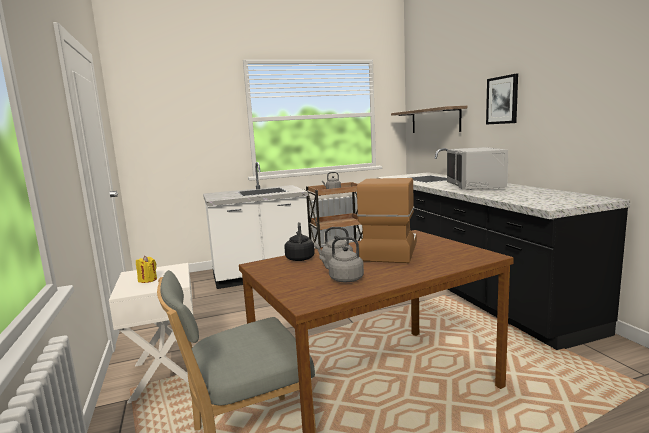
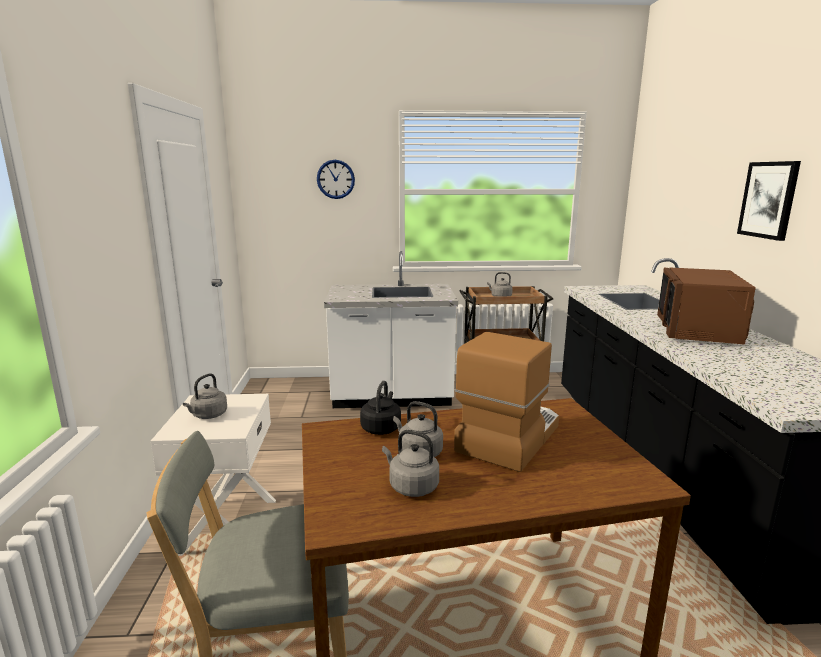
camera: 15 degrees right, 5 degrees up
(147, 280) = (208, 415): yellow candle -> grey kettle
(198, 112) = (335, 179): none -> wall clock
(435, 120) = (666, 211): shelf -> none
(476, 186) = (698, 331): grey microwave -> brown microwave

